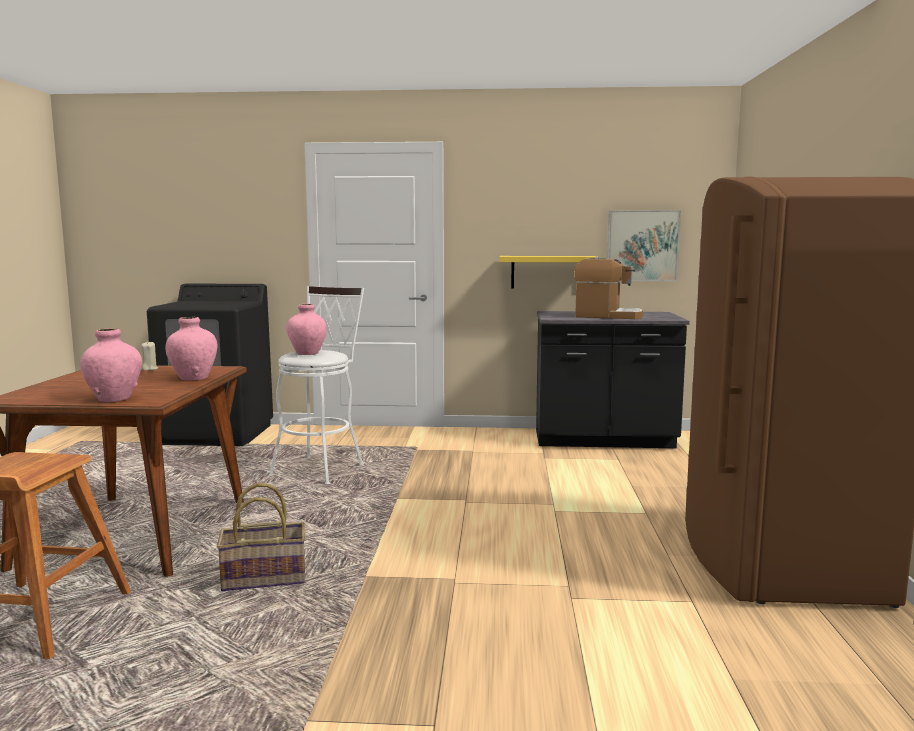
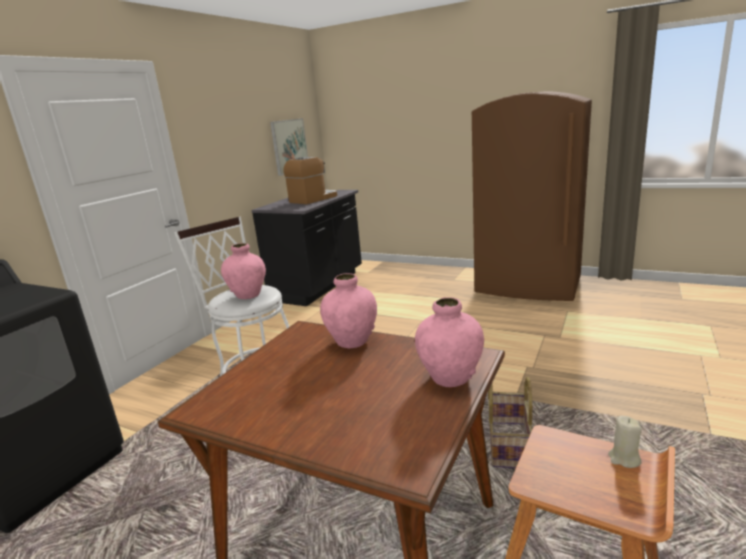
camera: 65 degrees left, 10 degrees up
(149, 369) = (261, 371): beige candle -> beige candle (624, 459)
(546, 272) = (247, 177): yellow shelf -> none

